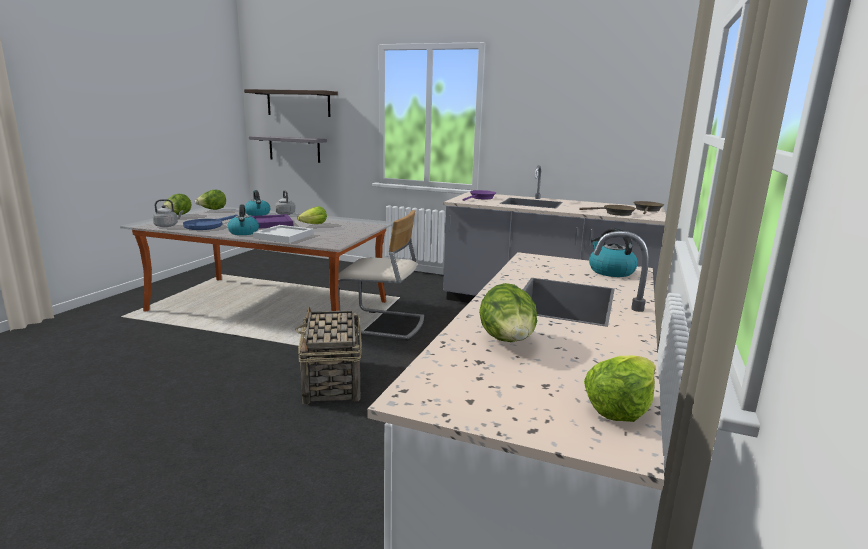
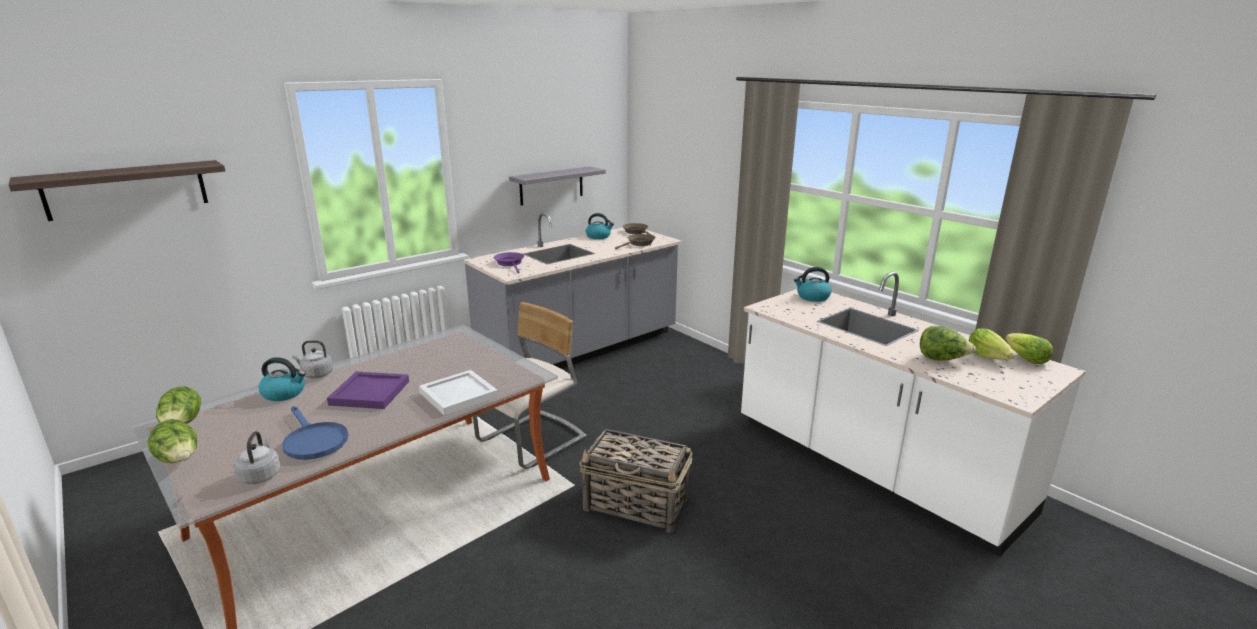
camera: 60 degrees left, 5 degrees up
(244, 233) = (402, 418): kettle -> kettle (599, 236)
(294, 149) = (133, 270): grey shelf -> grey shelf (551, 185)
(313, 225) = (417, 368): lettuce -> lettuce (988, 357)

